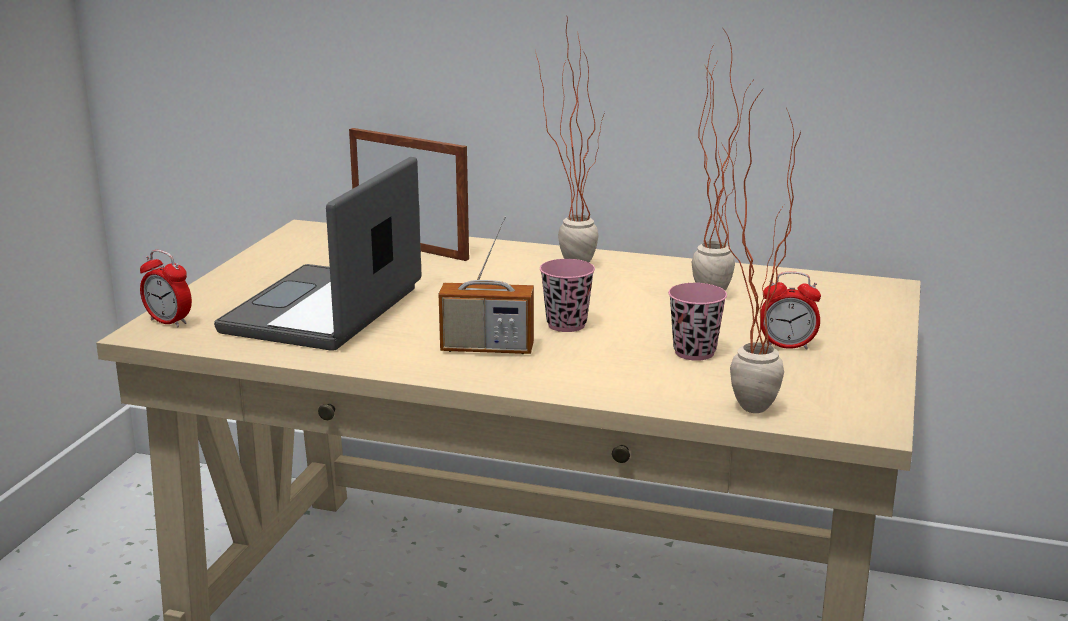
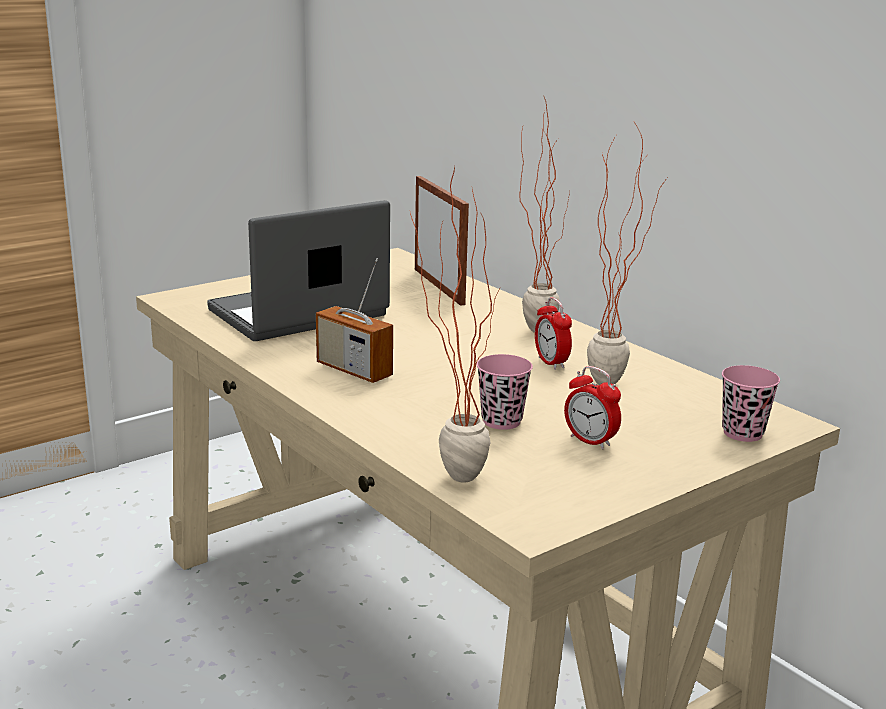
camera: 35 degrees right, 0 degrees up
(169, 322) = (195, 295): alarm clock -> alarm clock (551, 363)
(566, 325) = (443, 371): pink cup -> pink cup (742, 433)

